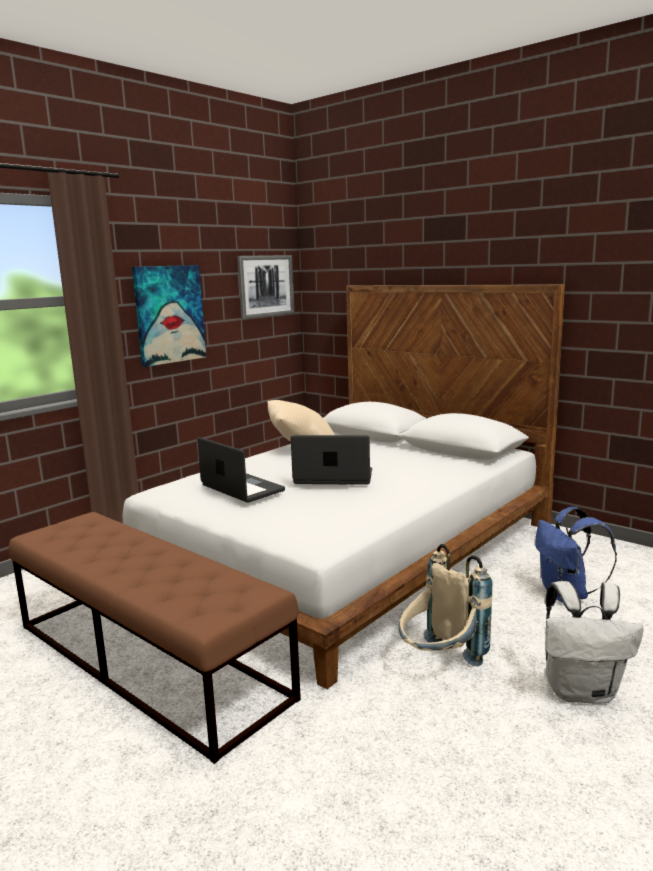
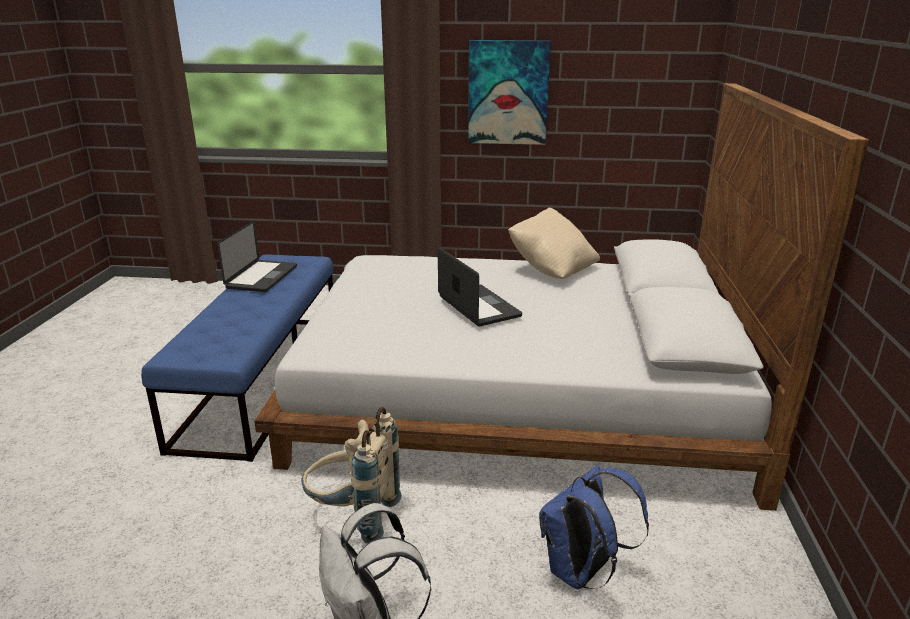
camera: 55 degrees right, 10 degrees up
(148, 660) = (262, 379): brown bench -> blue bench
(242, 488) = (401, 282): laptop -> laptop (262, 277)
(266, 286) = (656, 70): picture -> none

